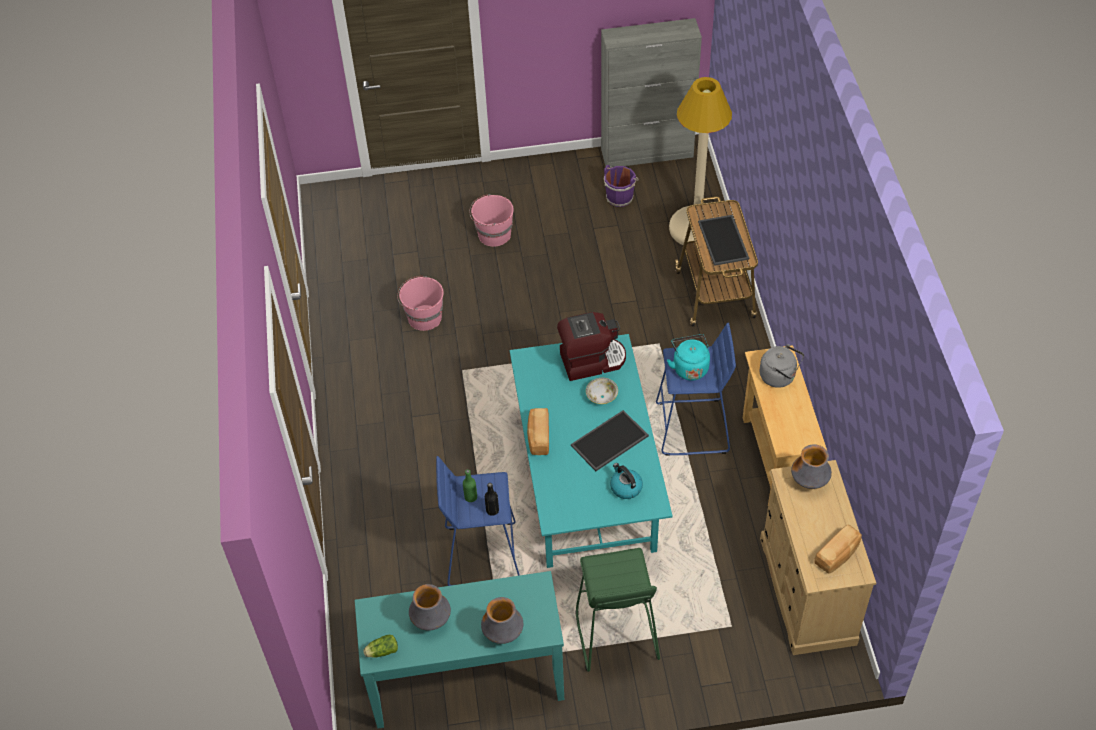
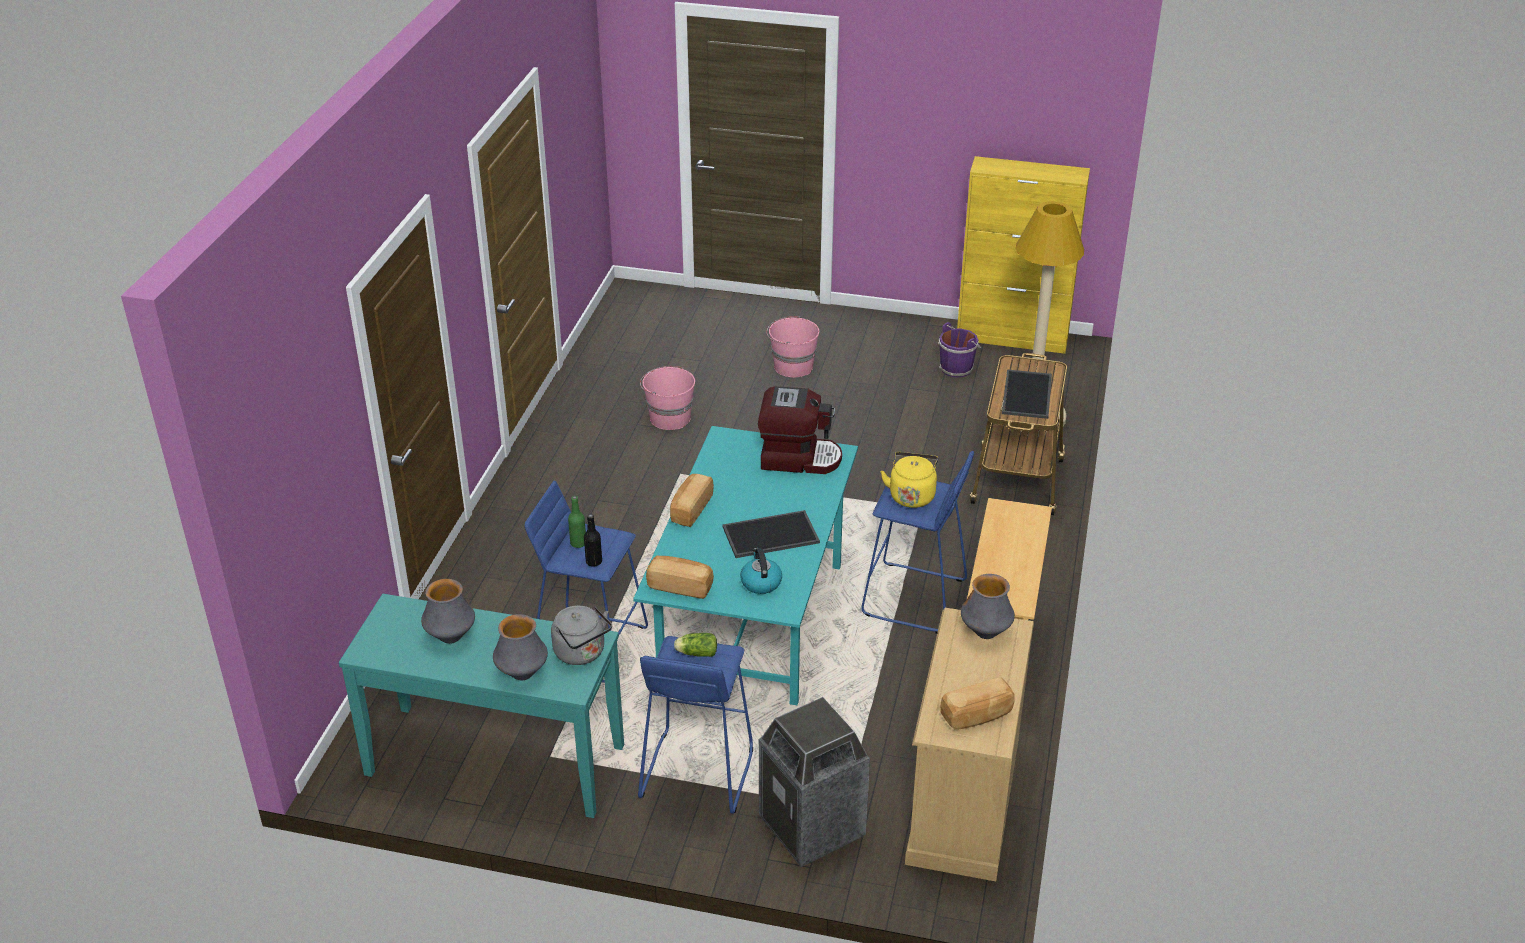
camera: 20 degrees right, 15 degrees down
(381, 651) = (375, 648): lettuce -> lettuce (695, 653)
(570, 511) = (680, 586): none -> bread
(601, 397) = (788, 493): bowl -> none
(615, 635) = (696, 773): green stool -> blue stool
(647, 153) = (1013, 338): grey cabinet -> yellow cabinet
(689, 367) = (911, 495): turquoise kettle -> yellow kettle
(717, 649) = (812, 827): none -> trash can
(779, 377) = (1016, 531): grey kettle -> grey kettle (582, 653)

